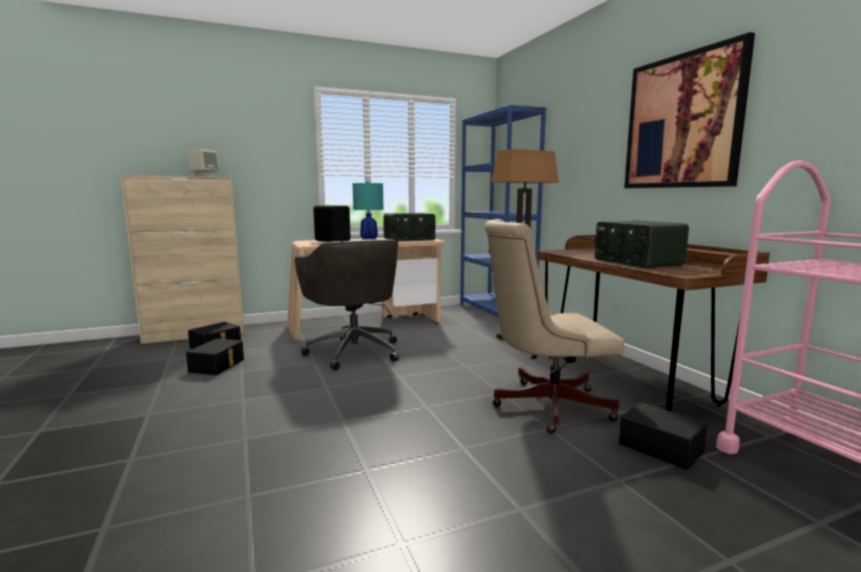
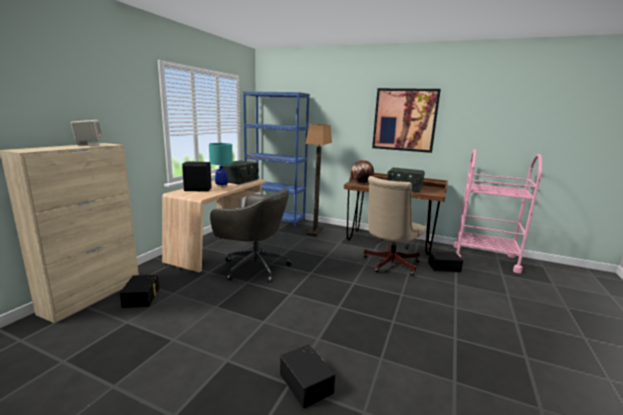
camera: 45 degrees left, 5 degrees up
(218, 365) = (187, 310): black storage box -> black storage box (307, 382)
(577, 251) = (361, 183): none -> globe

